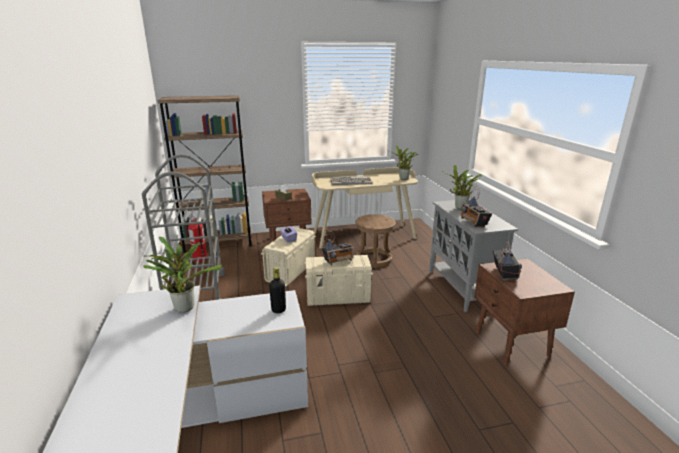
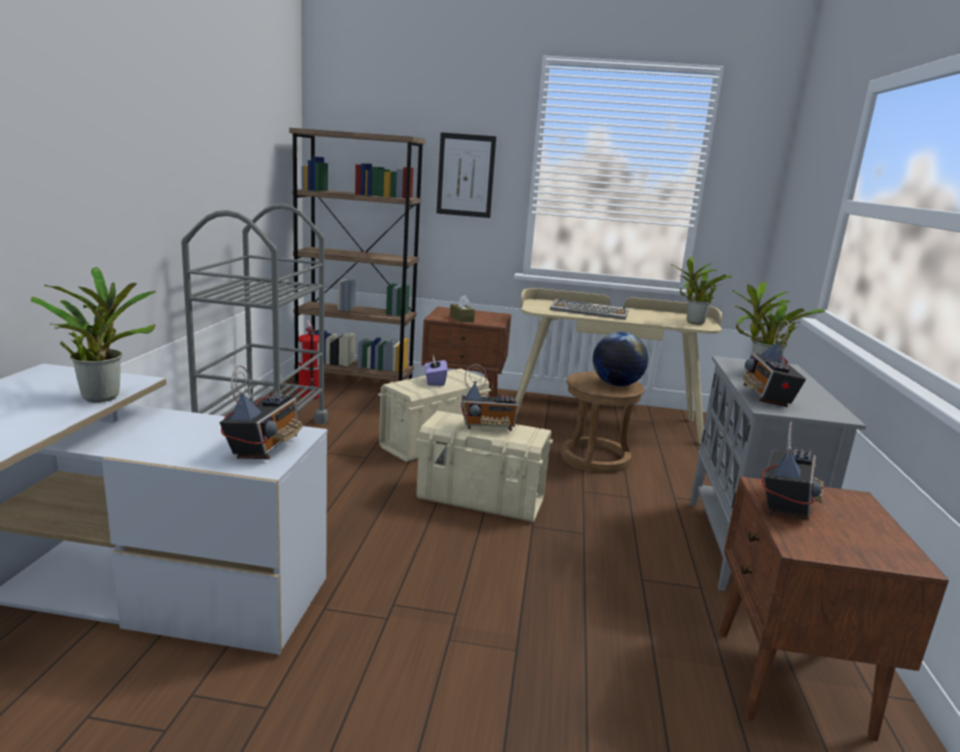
camera: 20 degrees right, 5 degrees down
(265, 113) = (465, 175): none -> picture
(278, 310) = (264, 447): black bottle -> radio
(381, 221) = (616, 384): none -> globe

